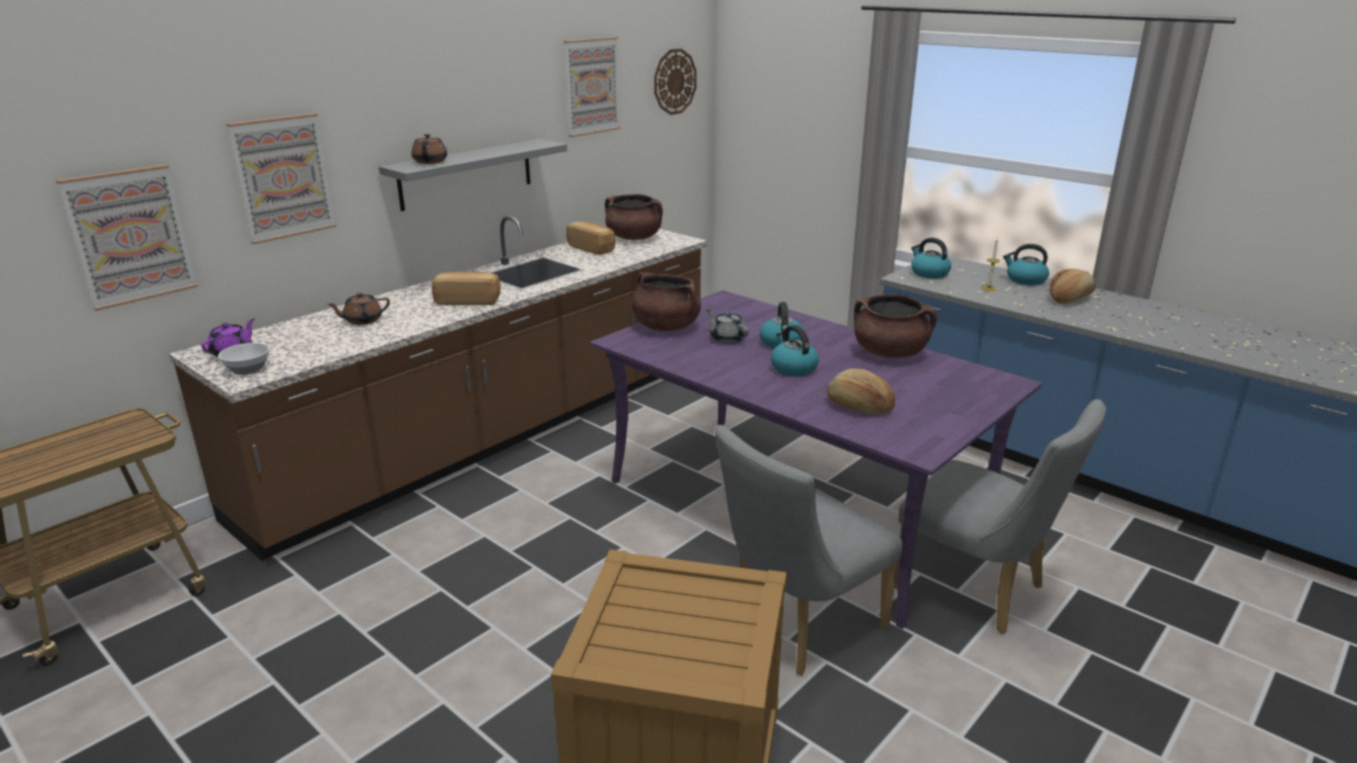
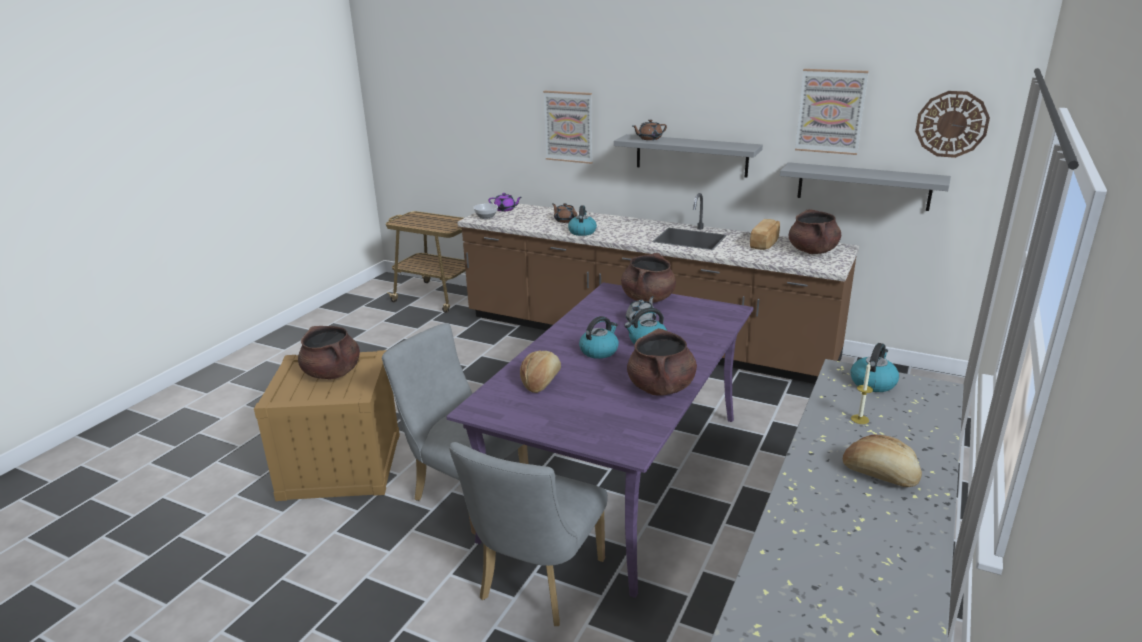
camera: 75 degrees right, 0 degrees up
(130, 236) = (495, 137): picture -> none
(468, 301) = (616, 234): bread -> none
(625, 161) = (863, 186): none -> grey shelf
(657, 615) = (332, 373): none -> brown cooking pot
(1025, 280) = (922, 444): kettle -> kettle (582, 232)

